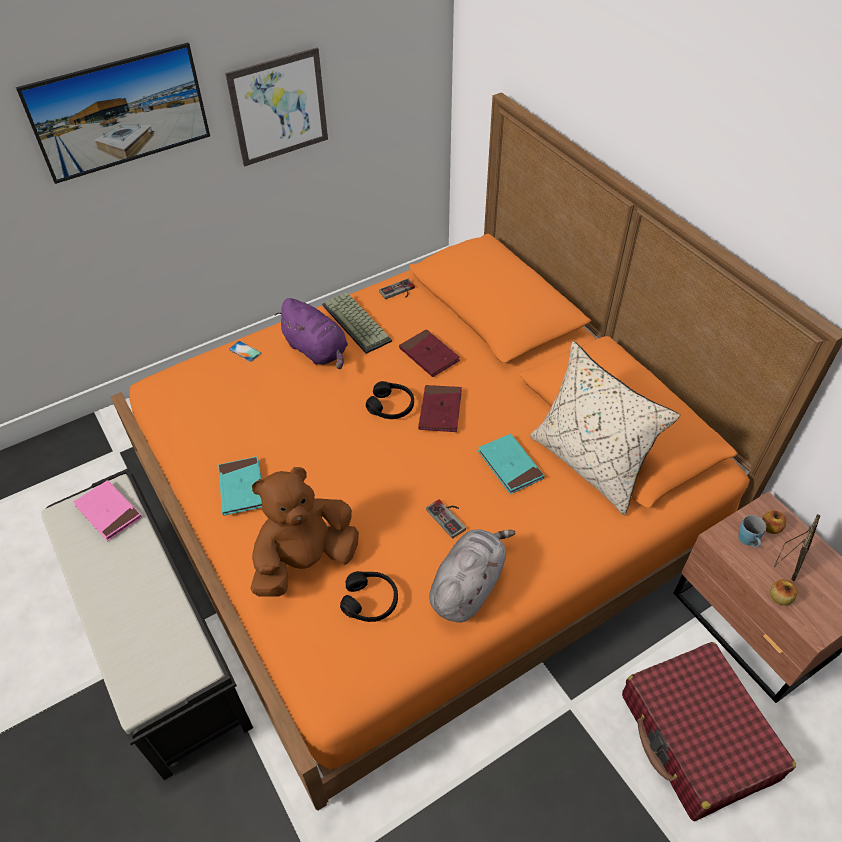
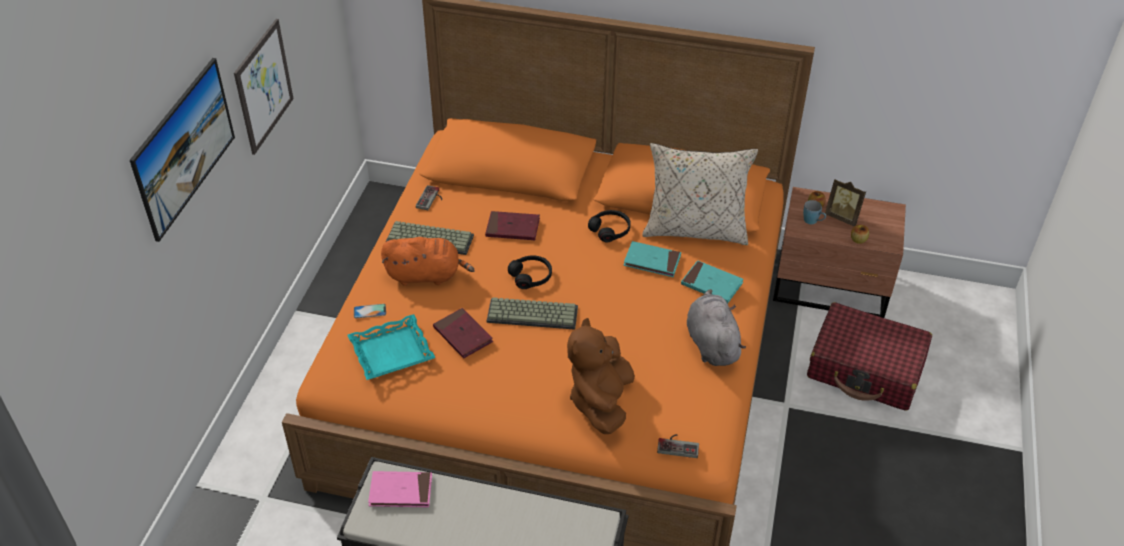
camera: 45 degrees left, 5 degrees down
(216, 395) = (391, 353): none -> turquoise tray
(241, 488) = (498, 394): turquoise book -> turquoise book (711, 284)
(317, 350) = (426, 275): purple plush toy -> orange plush toy
(353, 439) = (533, 313): none -> keyboard
(370, 601) = (669, 392): black headphones -> black headphones (610, 230)
(440, 410) = (567, 258): red book -> red book (463, 335)
(449, 517) = (654, 314): game controller -> game controller (678, 445)
(789, 561) = (843, 217): picture frame -> picture frame turned 135 degrees clockwise

